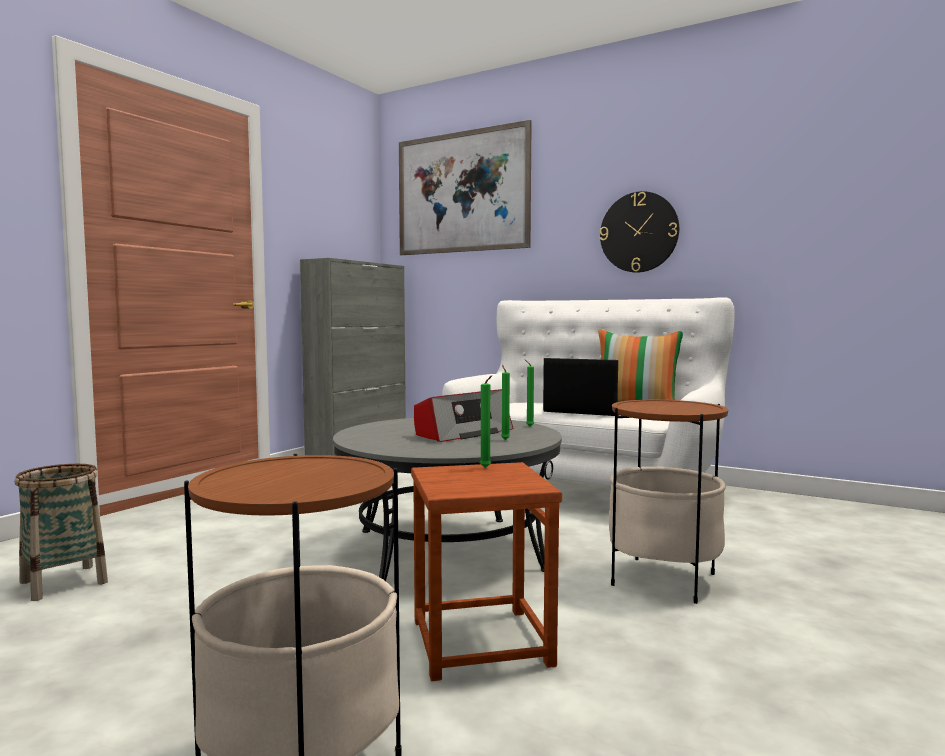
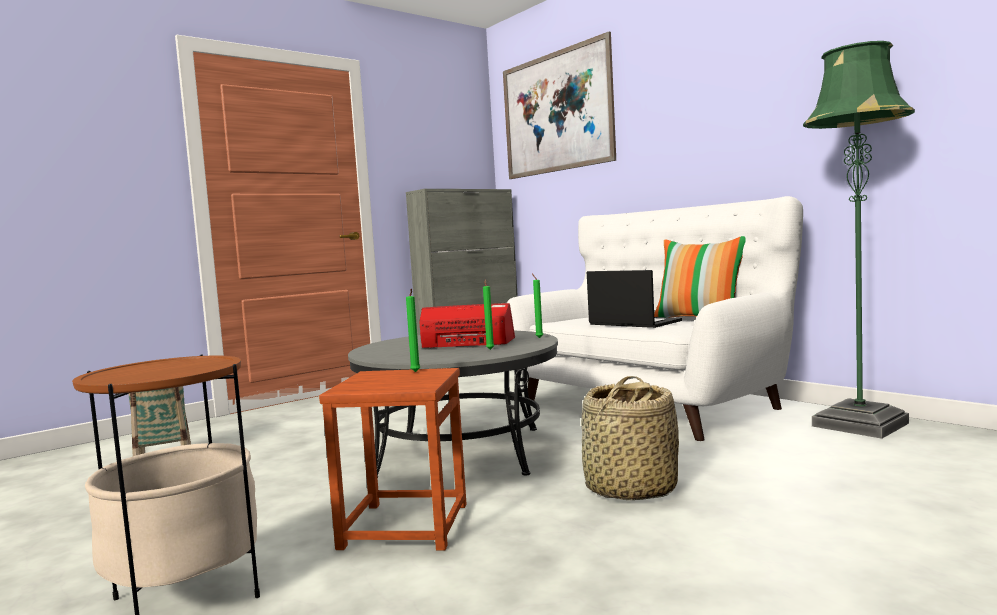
camera: 20 degrees right, 0 degrees up
(462, 433) = (466, 344): radio -> radio turned 150 degrees counterclockwise
(639, 232) = (714, 133): wall clock -> none
(663, 579) = (629, 489): side table -> basket
(783, 504) = (860, 425): none -> green floor lamp

